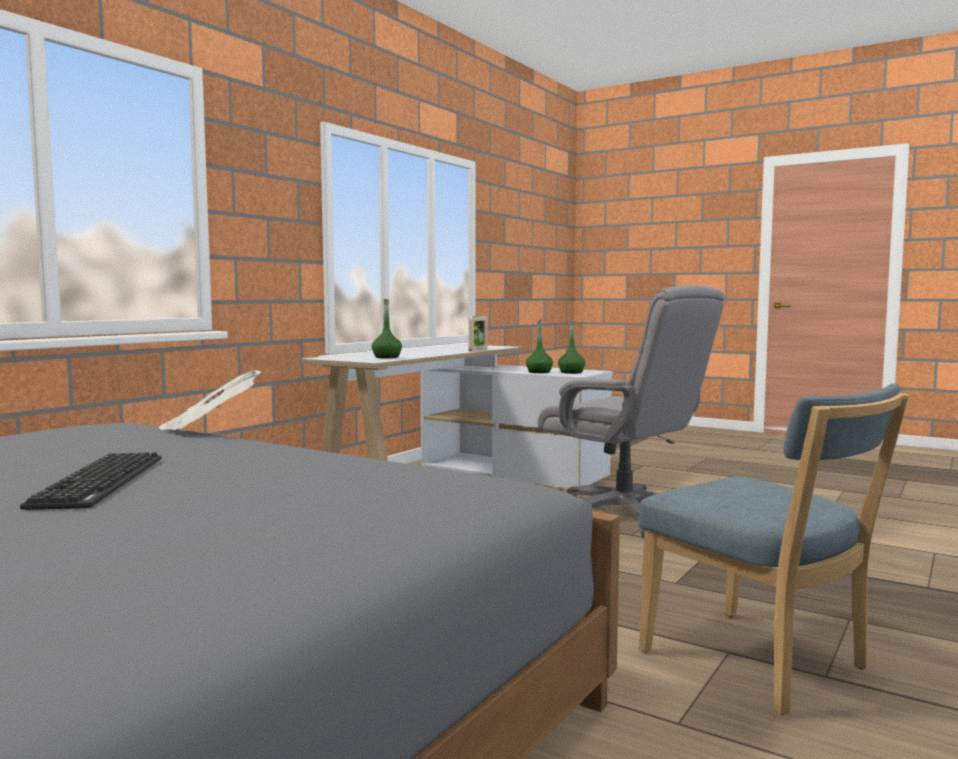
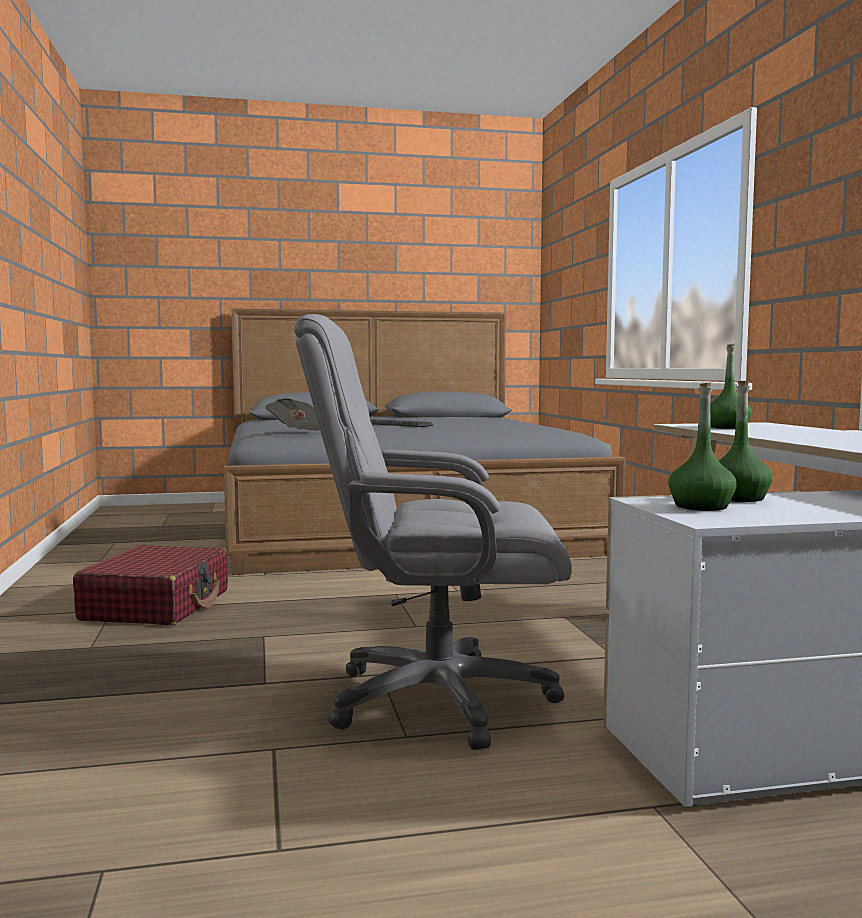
camera: 135 degrees right, 0 degrees up
(210, 427) = (501, 433): newspaper -> newspaper (298, 432)
(478, 350) = (821, 445): picture frame -> none
(761, 664) = (157, 605): blue chair -> red suitcase

